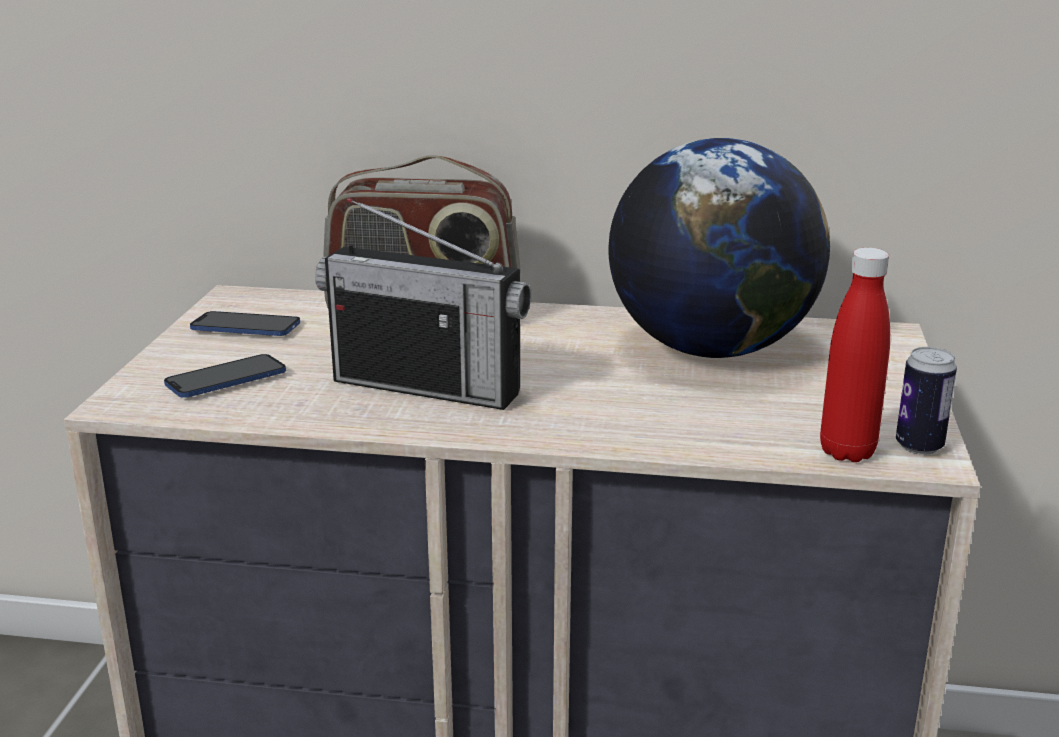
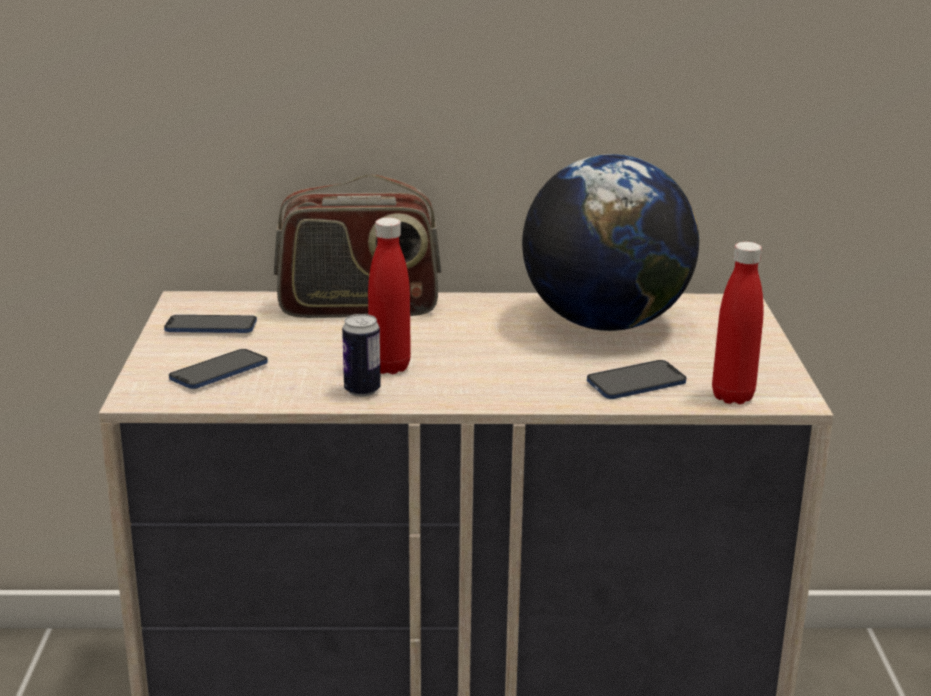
camera: 10 degrees left, 0 degrees up
(427, 386) = (389, 367): radio -> red bottle
(725, 425) = (636, 382): none -> phone
(919, 446) = (783, 389): can -> can (362, 390)

